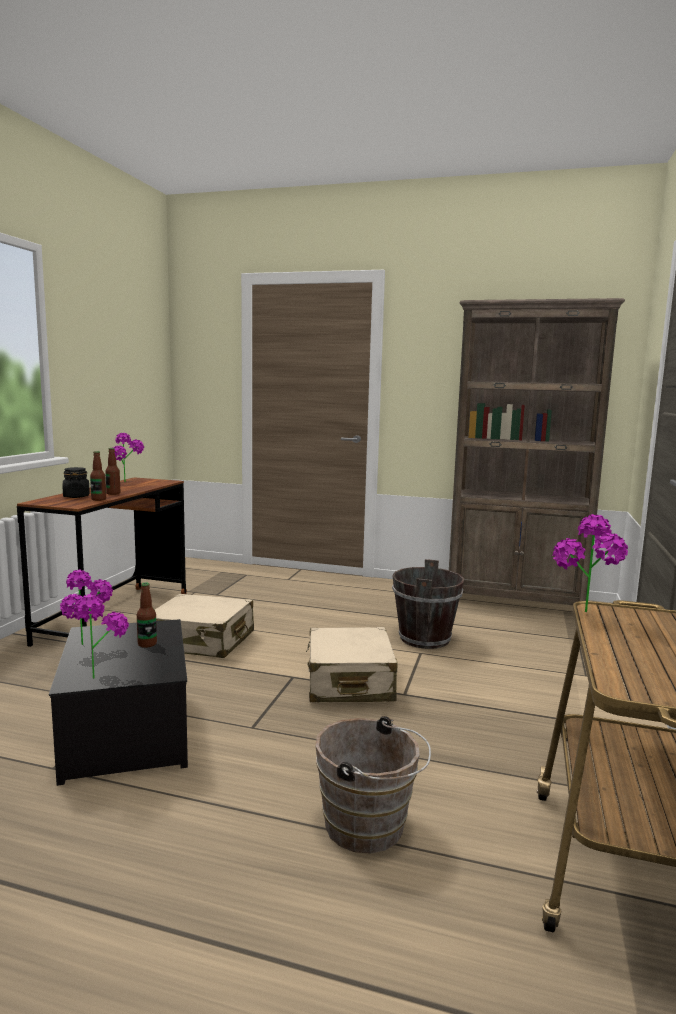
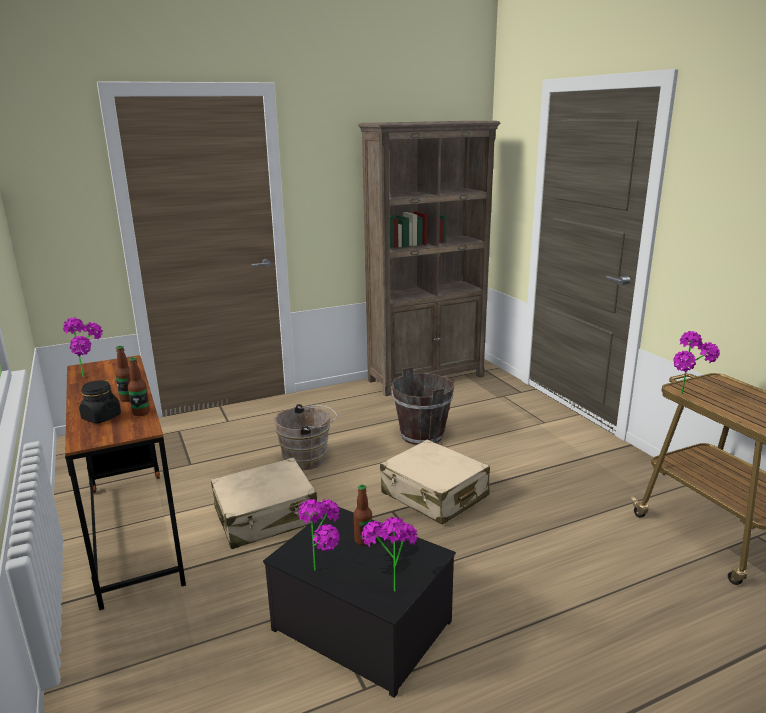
camera: 40 degrees left, 10 degrees up
(370, 828) = (604, 586): brown bucket -> brown bucket (308, 459)

